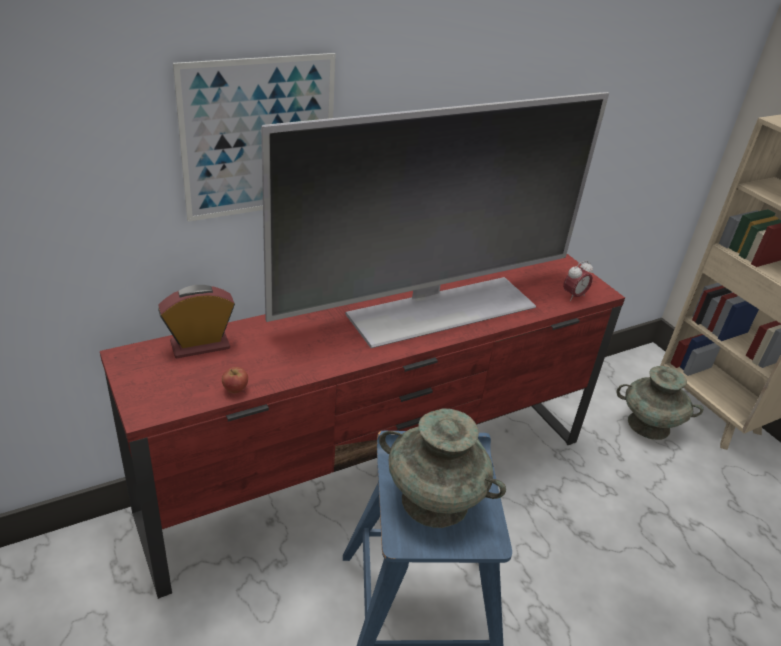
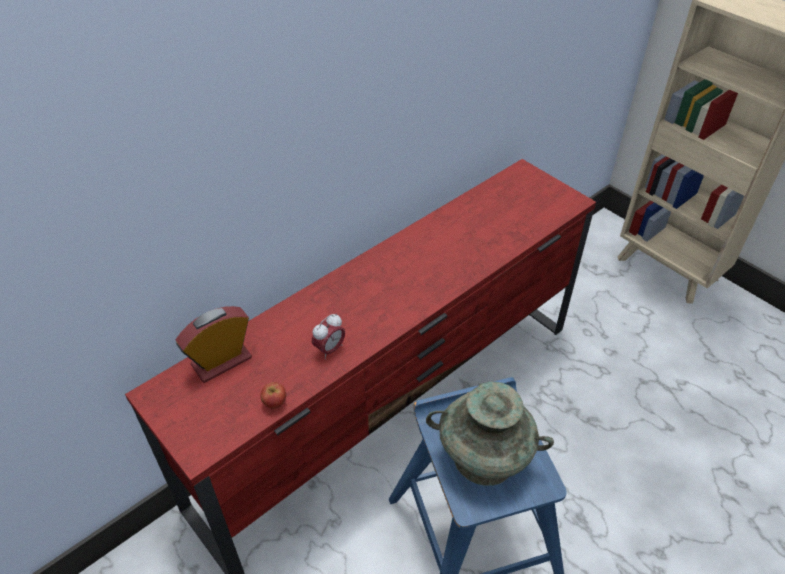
camera: 10 degrees left, 10 degrees up
(259, 138) = (238, 153): picture -> none
(440, 309) = (433, 259): television -> none
(574, 296) = (550, 212): alarm clock -> alarm clock (329, 349)
(649, 425) = (621, 296): turquoise vase -> none

